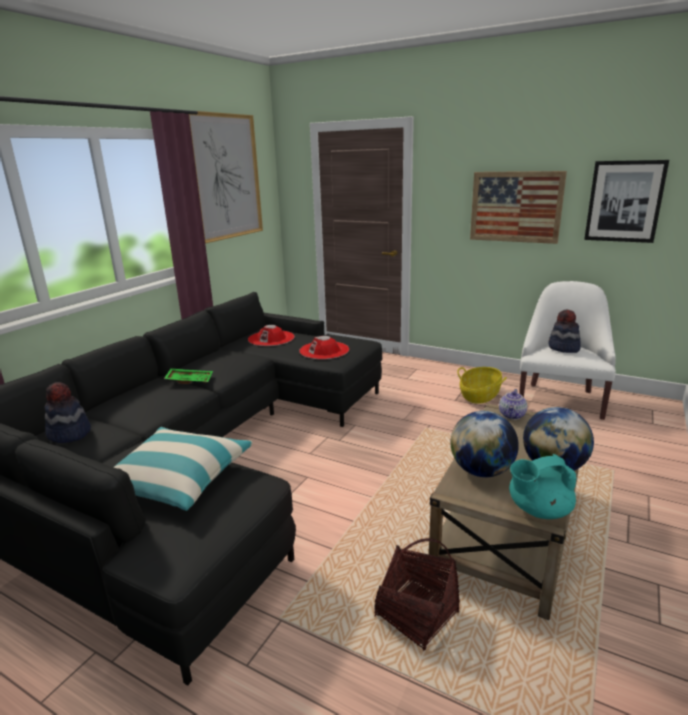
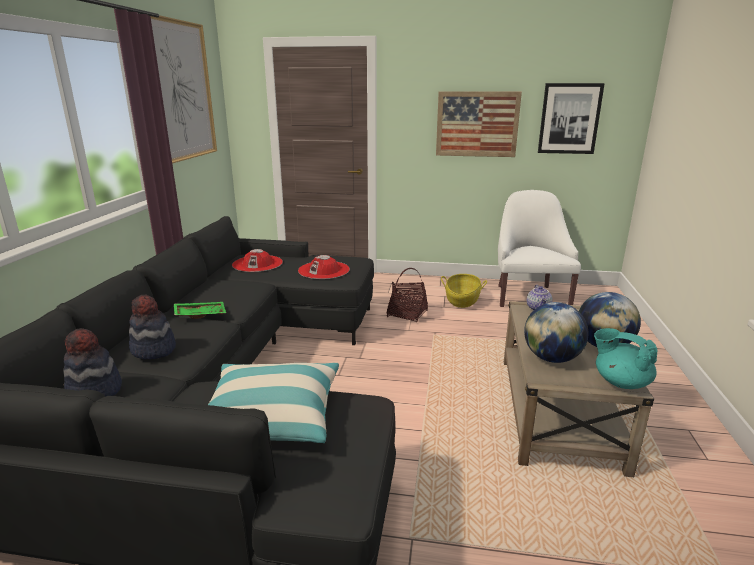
camera: 20 degrees left, 0 degrees up
(417, 614) = (530, 500): basket -> basket (407, 314)
(538, 510) = (620, 382): turquoise teapot -> turquoise teapot turned 75 degrees clockwise
(563, 348) = (532, 249): hat -> hat (153, 350)

